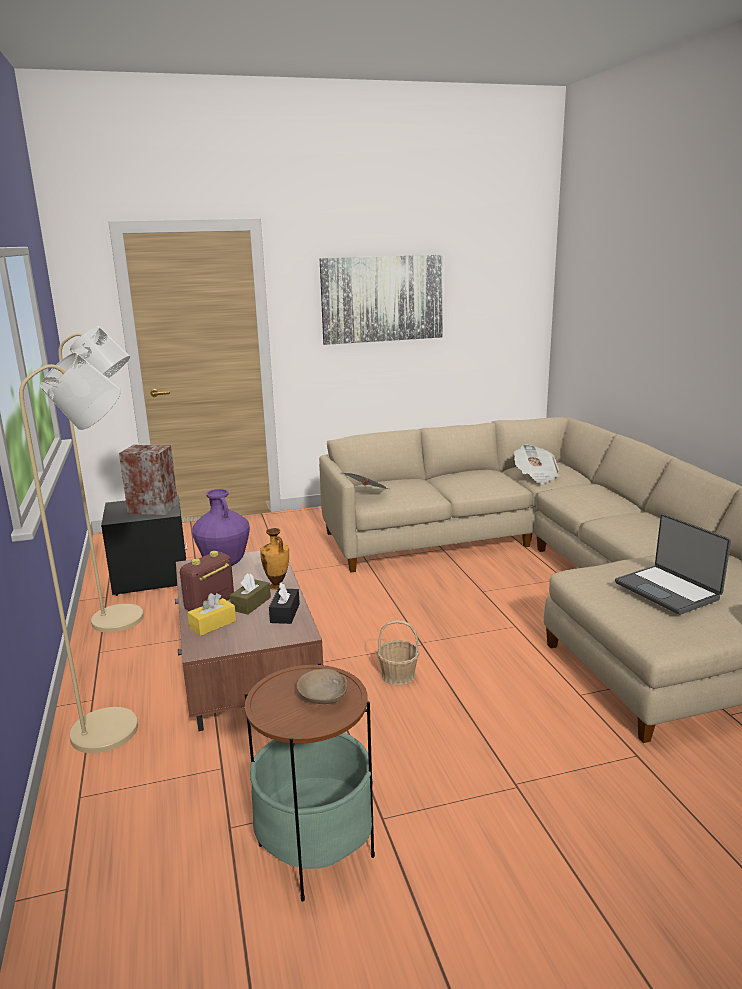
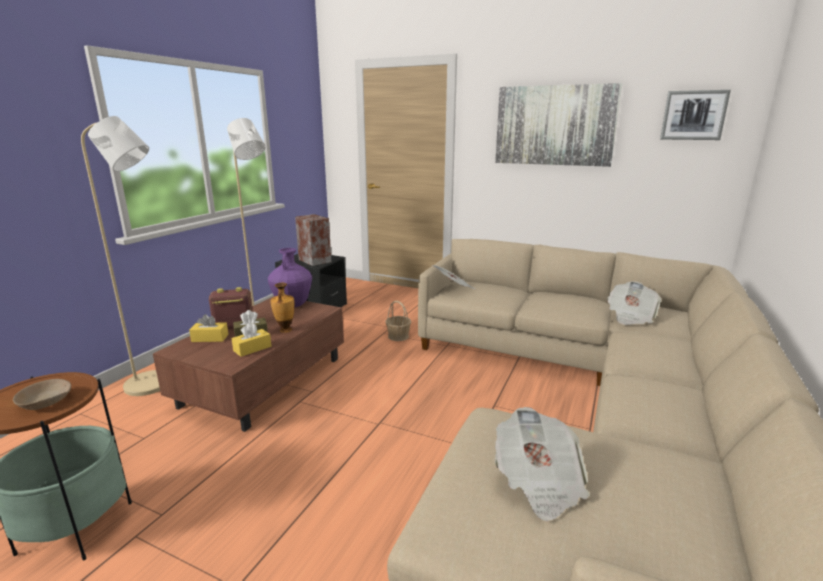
camera: 40 degrees right, 0 degrees up
(285, 613) = (252, 348): black tissue box -> yellow tissue box
(398, 675) = (324, 437): basket -> basket (398, 336)
(503, 283) = (693, 115): none -> picture
(668, 590) = (538, 482): laptop -> newspaper

